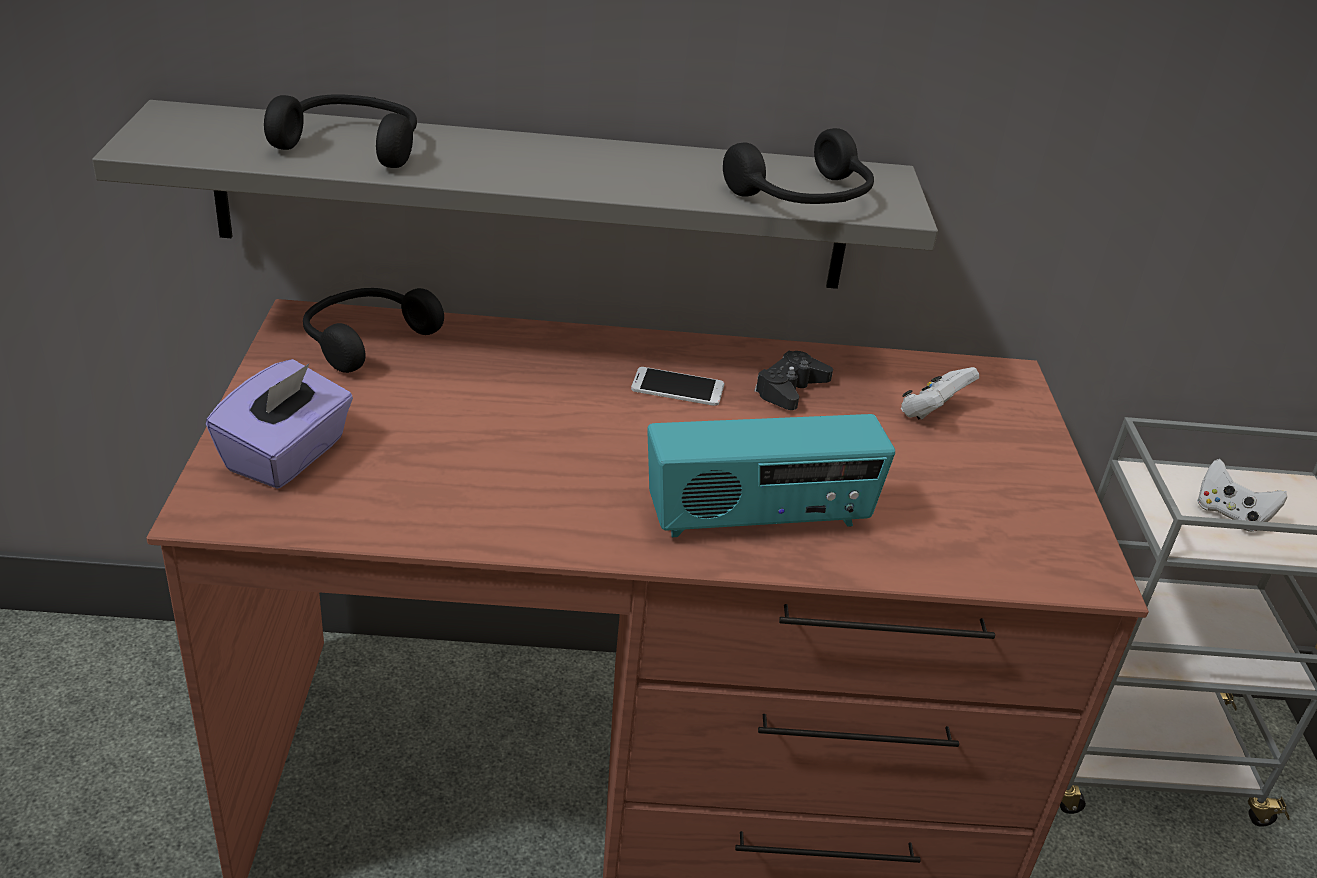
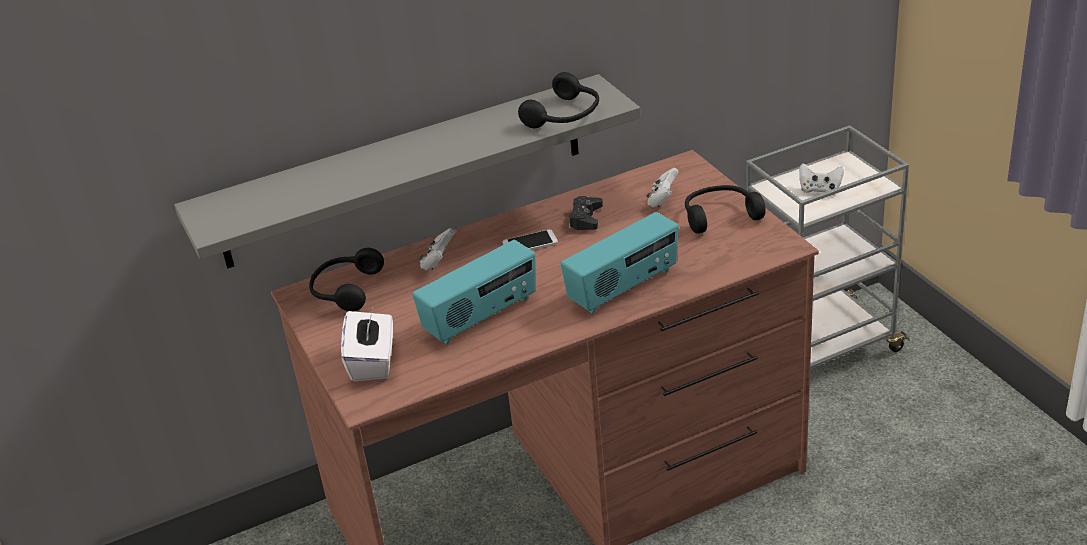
camera: 20 degrees left, 0 degrees up
(287, 455) = (373, 362): purple tissue box -> white tissue box
(352, 145) = (317, 183): black headphones -> black headphones (719, 215)
(503, 463) = (481, 317): none -> radio
(524, 357) = (438, 262): none -> white game controller

